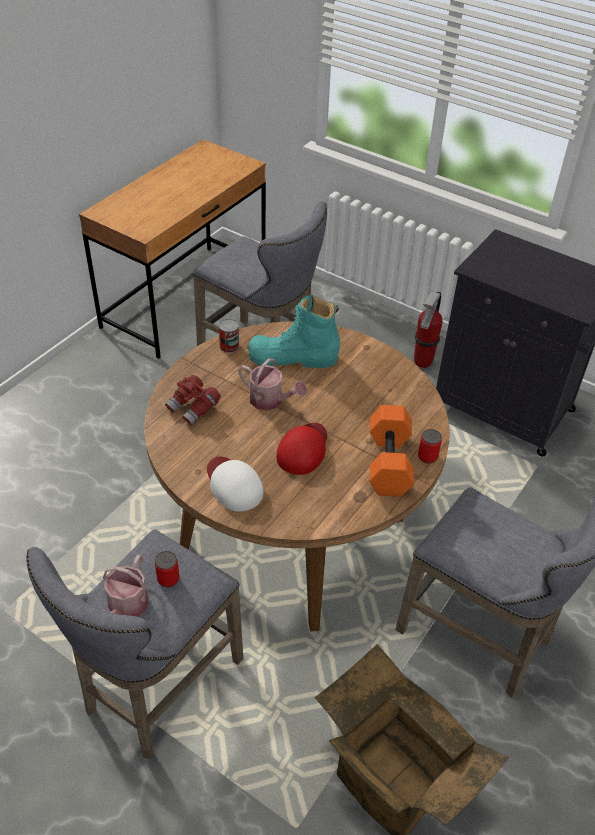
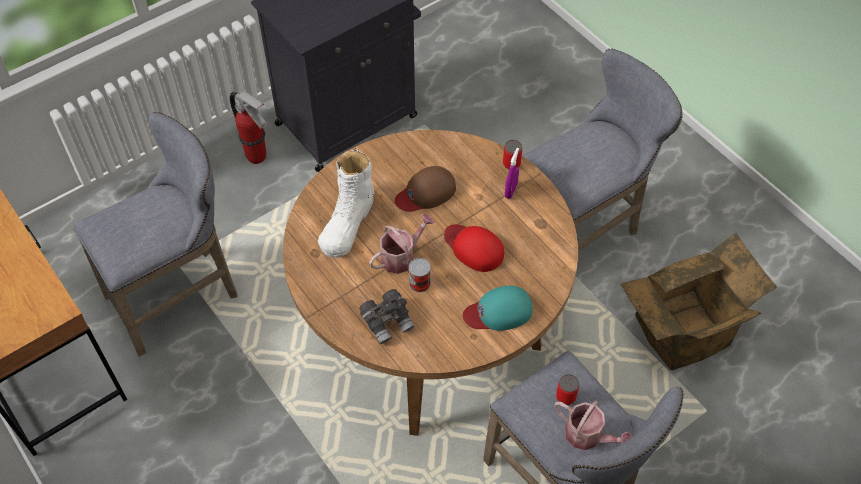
camera: 70 degrees left, 10 degrees up
(194, 408) = (388, 322): red binoculars -> grey binoculars
(229, 346) = (308, 271): can -> can (419, 283)
(233, 485) = (498, 312): white cap -> turquoise cap
(293, 357) = (348, 222): turquoise boot -> white boot
(354, 401) = (426, 192): none -> brown cap
(390, 463) = (511, 191): orange dumbbell -> purple spray bottle

